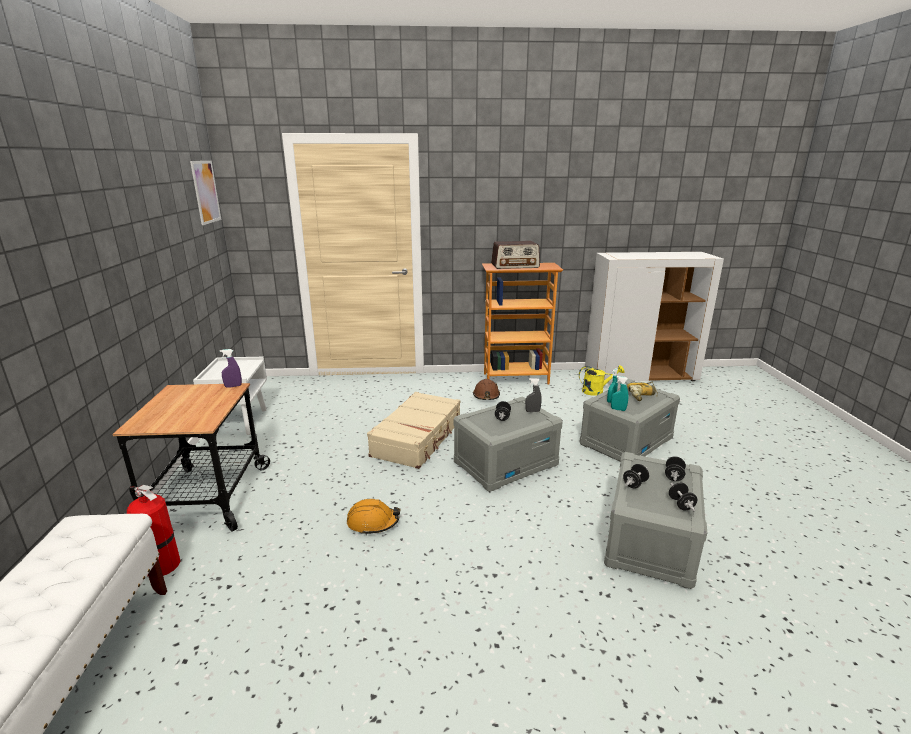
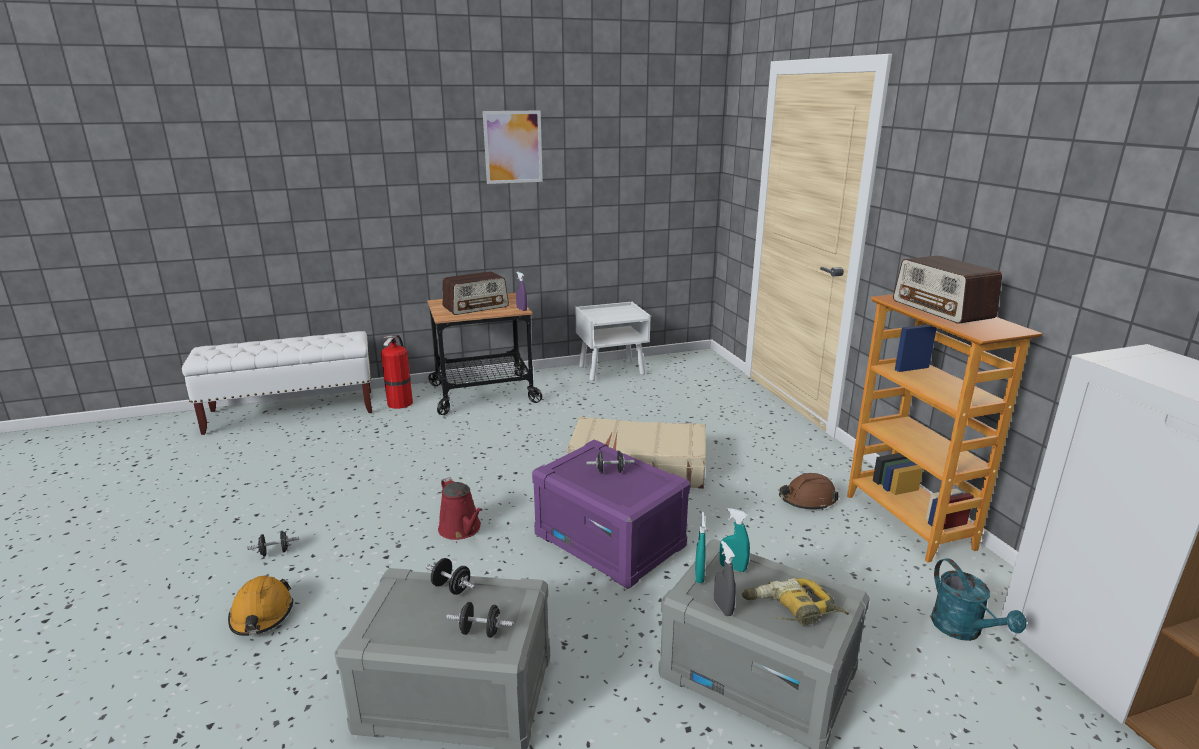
camera: 75 degrees right, 0 degrees up
(190, 407) = (476, 307): none -> radio
(206, 192) = (689, 130): picture -> picture (513, 147)
(373, 522) = (463, 472): orange hard hat -> orange hard hat (262, 615)
(468, 528) = (461, 529): none -> red watering can
(506, 463) = (610, 541): grey storage box -> purple storage box
(532, 411) = (641, 492): grey spray bottle -> grey spray bottle (723, 608)
(596, 391) = (963, 630): yellow watering can -> turquoise watering can
(681, 504) = (400, 631): black dumbbell -> black dumbbell (275, 552)

